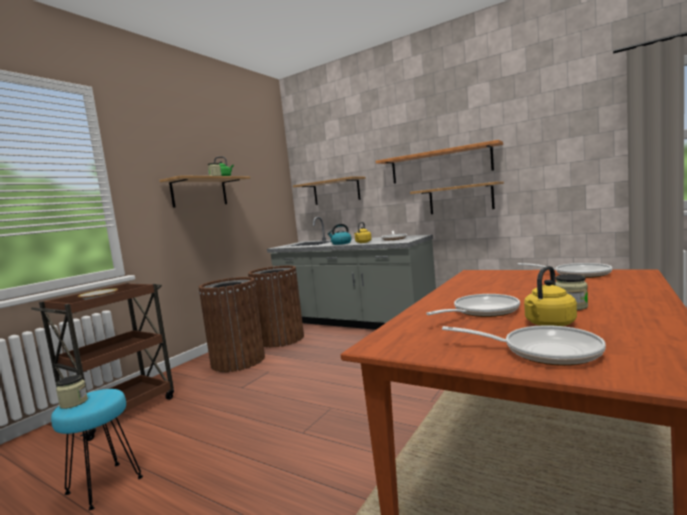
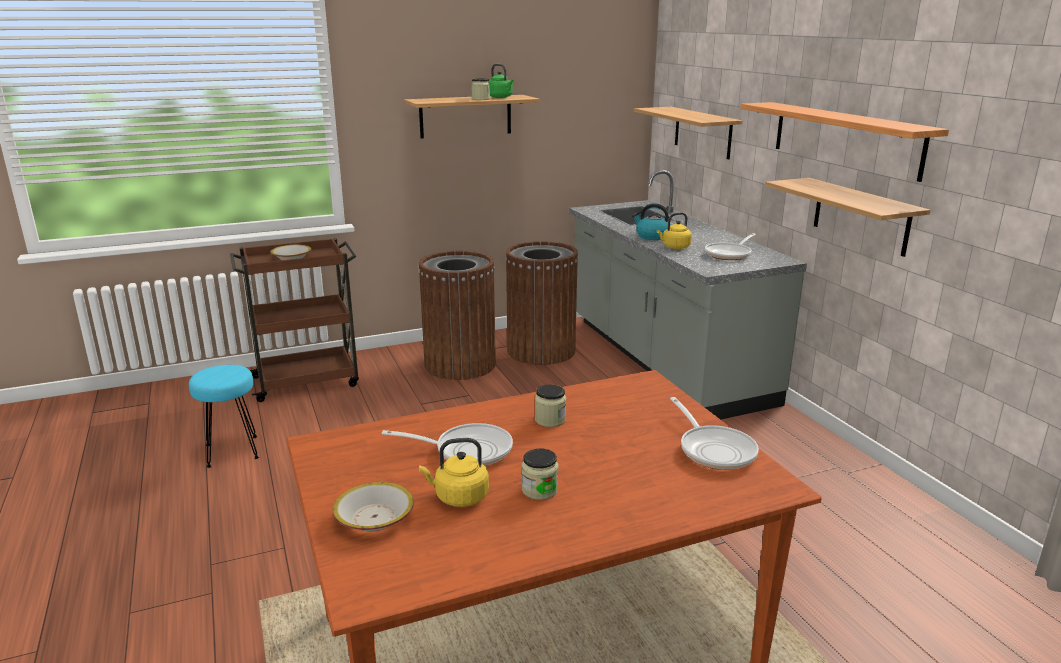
camera: 35 degrees right, 15 degrees up
(74, 403) = (210, 372): jar -> jar (550, 420)
(543, 351) = (374, 517): frying pan -> bowl

